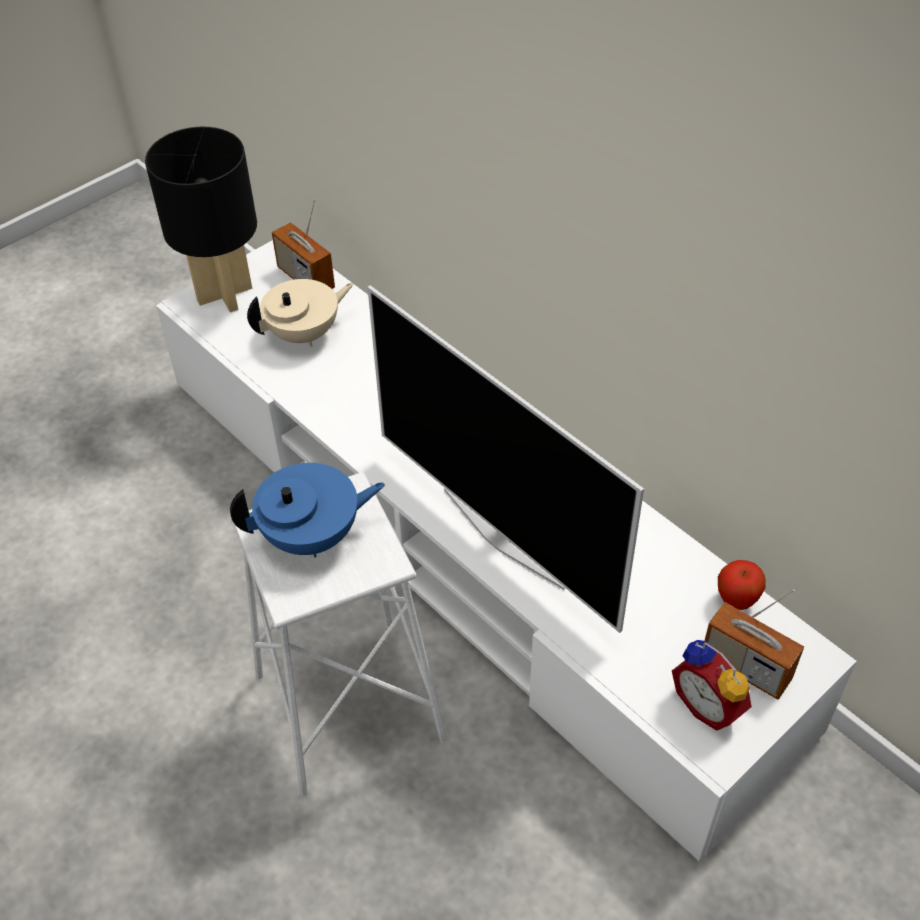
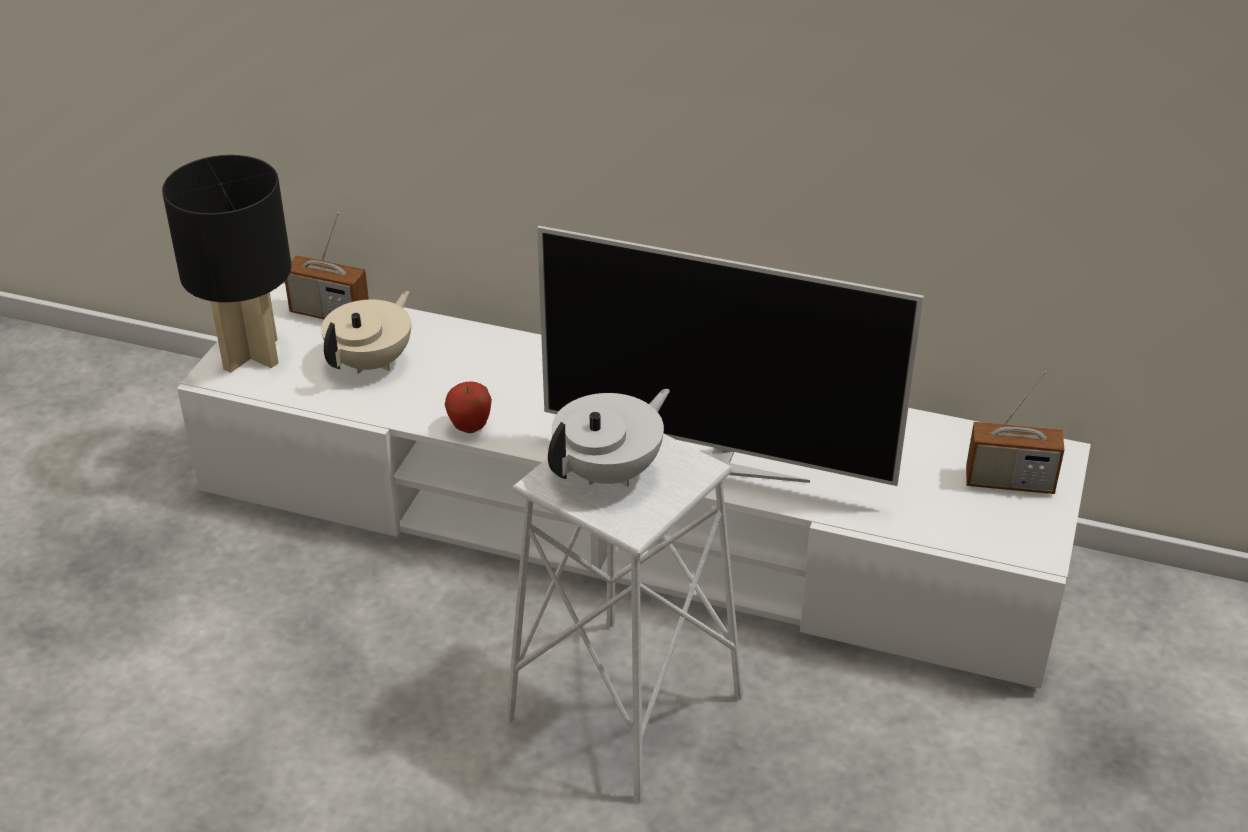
camera: 30 degrees left, 10 degrees down
(312, 536) = (610, 472): blue teapot -> white teapot
(709, 705) = (1003, 520): alarm clock -> none
(736, 601) = (961, 436): apple -> apple (470, 428)

